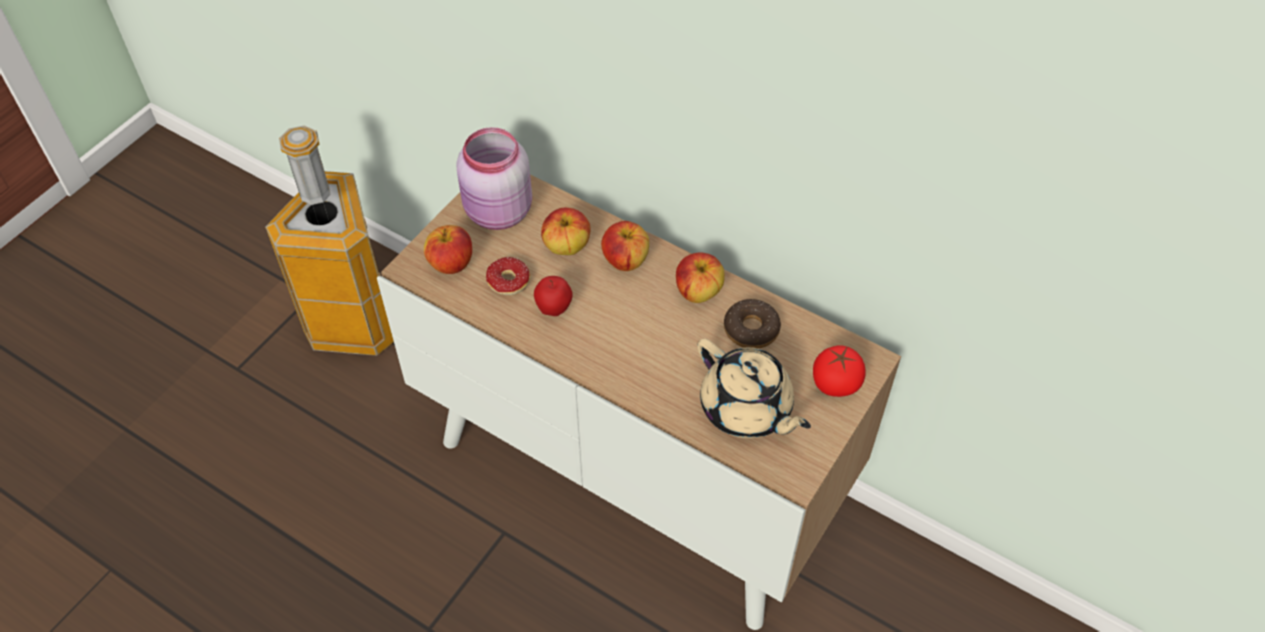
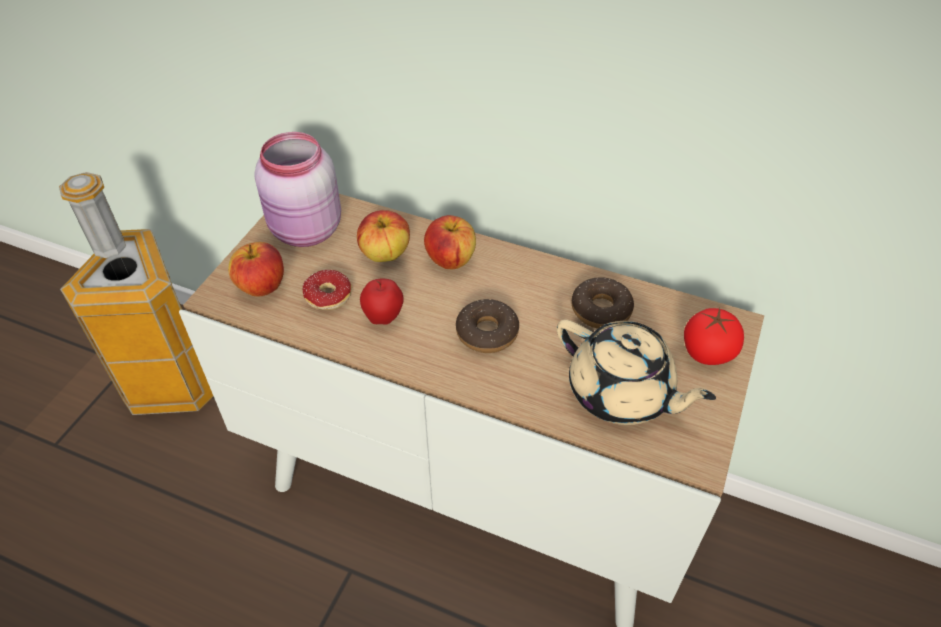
camera: 10 degrees left, 5 degrees down
(643, 336) = (487, 332): none -> donut
(698, 292) = (535, 280): apple -> none

